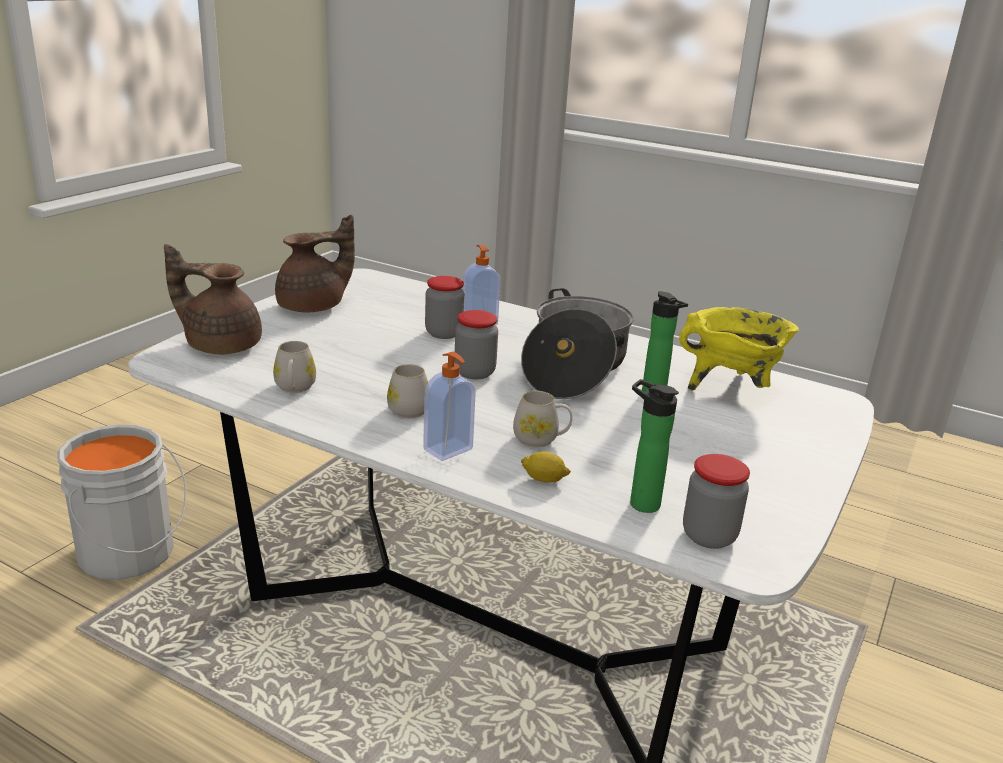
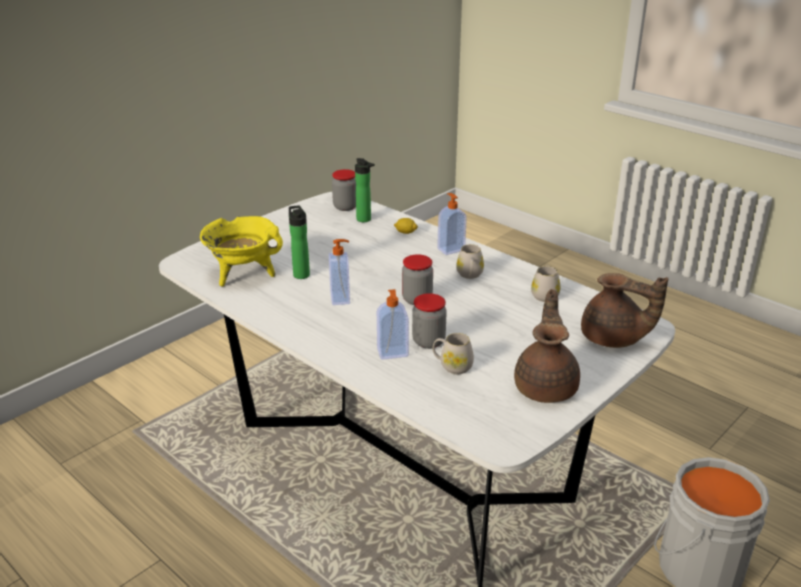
camera: 165 degrees left, 5 degrees up
(314, 307) = (546, 386): brown teapot -> brown teapot turned 120 degrees clockwise
(541, 439) = (396, 251): white mug -> white mug (452, 366)
(574, 368) = (341, 298): cooking pot -> soap dispenser

